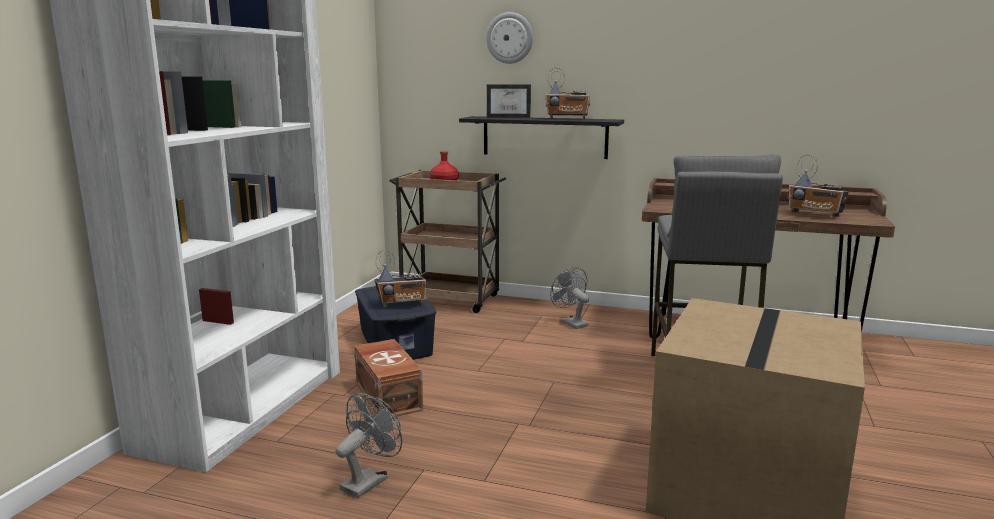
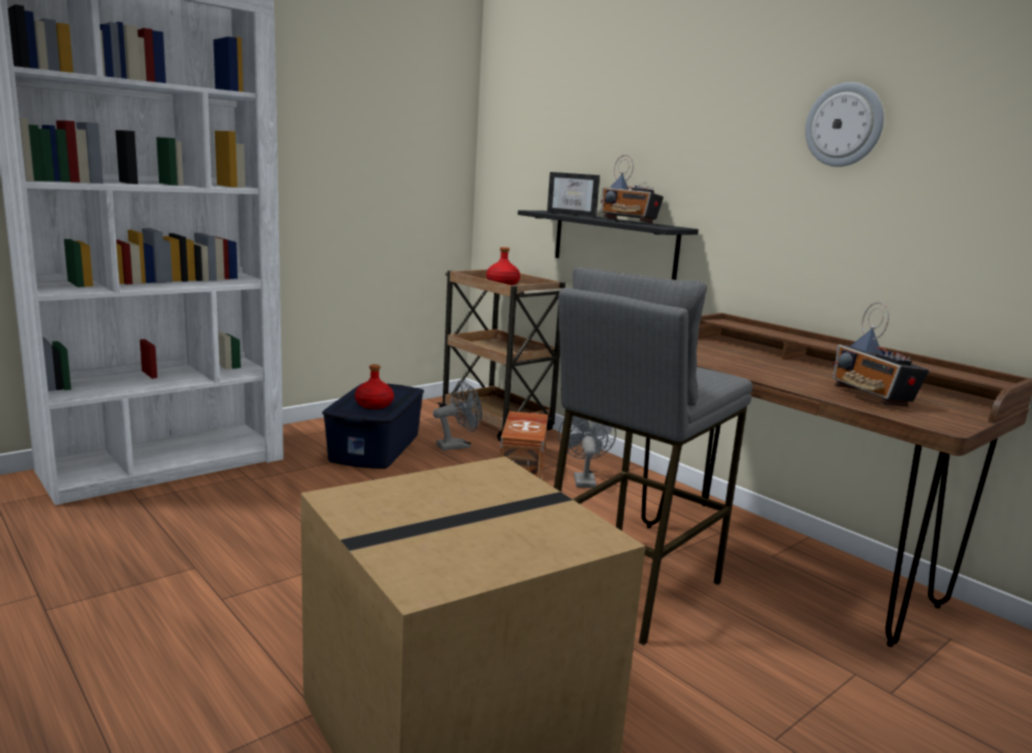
camera: 30 degrees right, 0 degrees up
(369, 480) = (140, 559): grey fan -> grey fan (458, 446)
(389, 395) = (285, 492): brown storage box -> brown storage box (524, 463)
(402, 304) = (374, 405): radio -> red bottle
(509, 38) = (590, 117): wall clock -> wall clock (844, 125)

